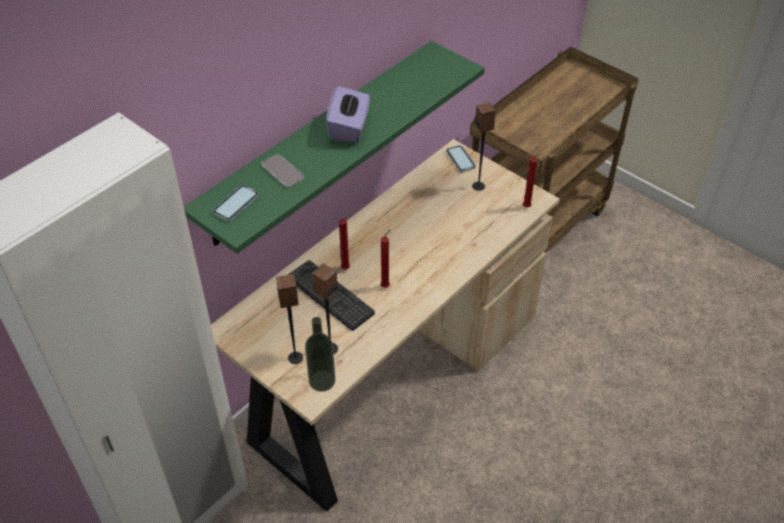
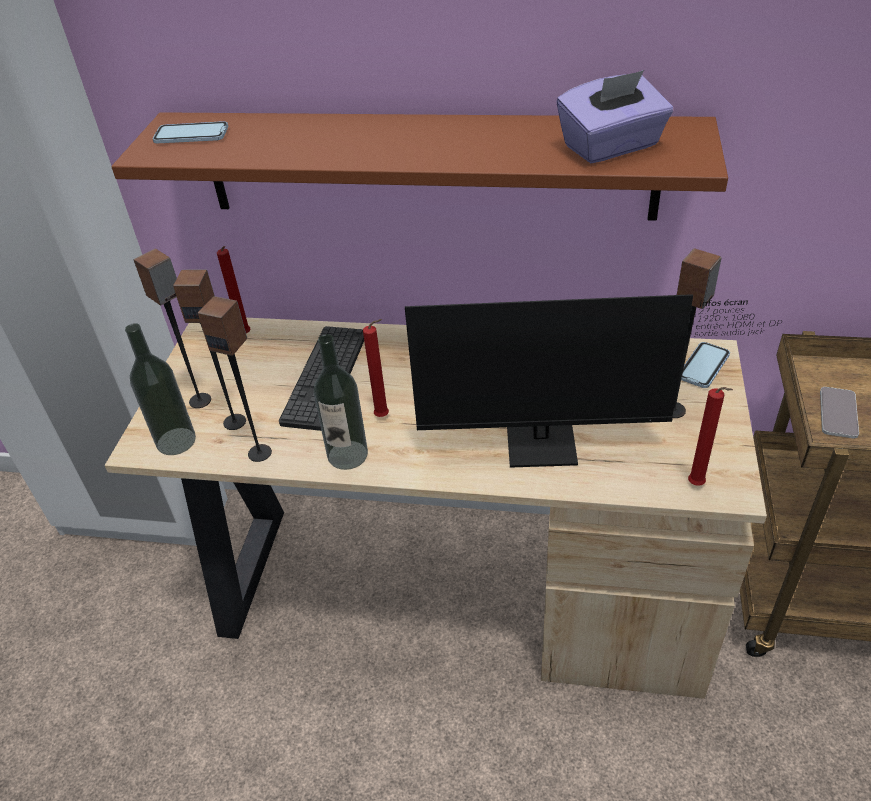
camera: 60 degrees right, 5 degrees down
(282, 172) = (282, 136): phone -> phone (838, 413)
(320, 142) = (427, 165): green shelf -> brown shelf
(347, 269) = (383, 368): red candle -> red candle (245, 335)
(349, 128) = (424, 140): purple tissue box -> purple tissue box (611, 147)
(367, 347) = (260, 452): none -> speaker
(401, 312) = (347, 455): none -> bottle
(463, 236) = (554, 444): none -> monitor

